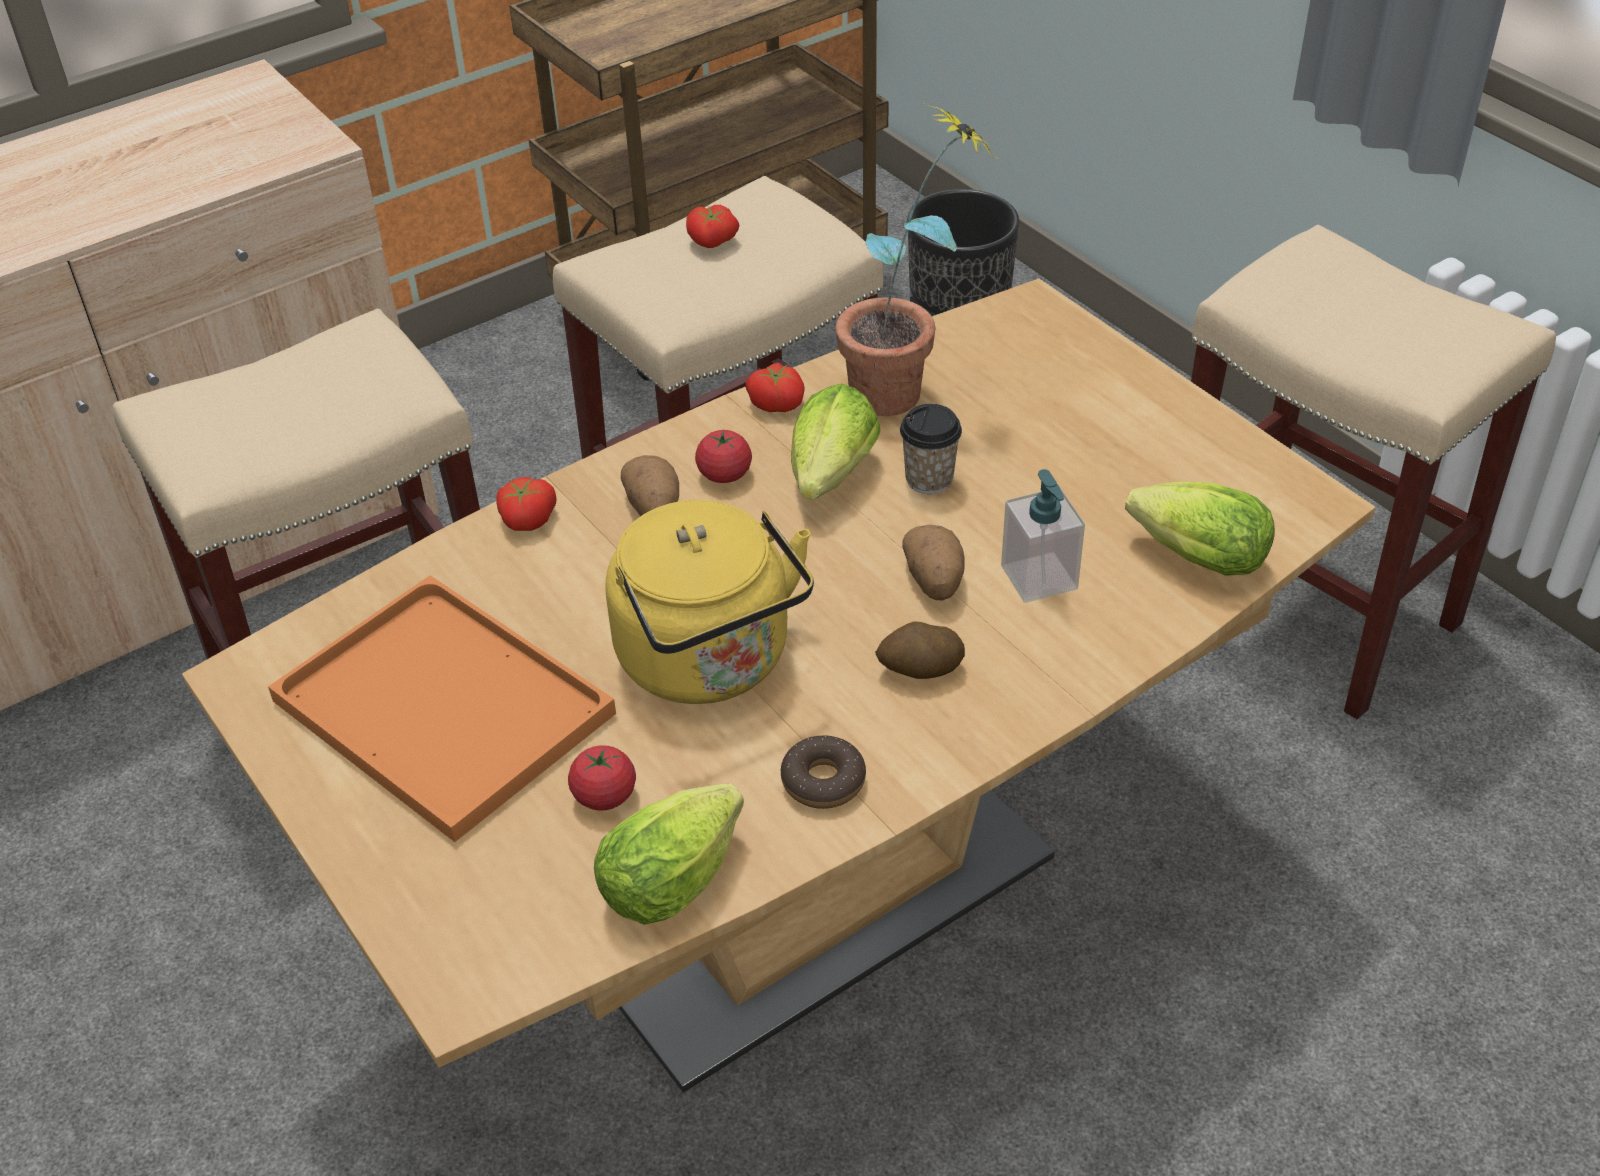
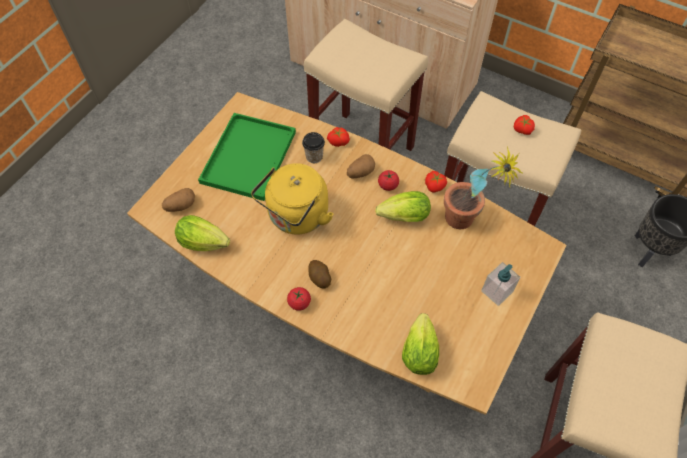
camera: 65 degrees right, 15 degrees up
(449, 708) = (249, 159): orange tray -> green tray
(604, 796) = (230, 212): tomato -> tomato (299, 302)
(823, 781) = (258, 267): donut -> none
(929, 479) = (418, 248): cup -> cup (314, 157)
(934, 581) = (364, 267): potato -> potato (180, 206)
(1039, 578) = (382, 300): soap dispenser -> soap dispenser (496, 291)

